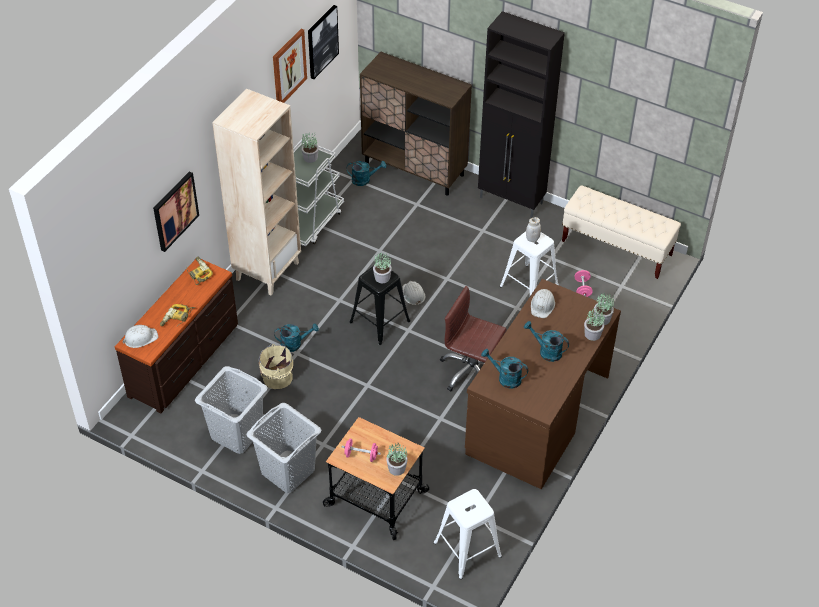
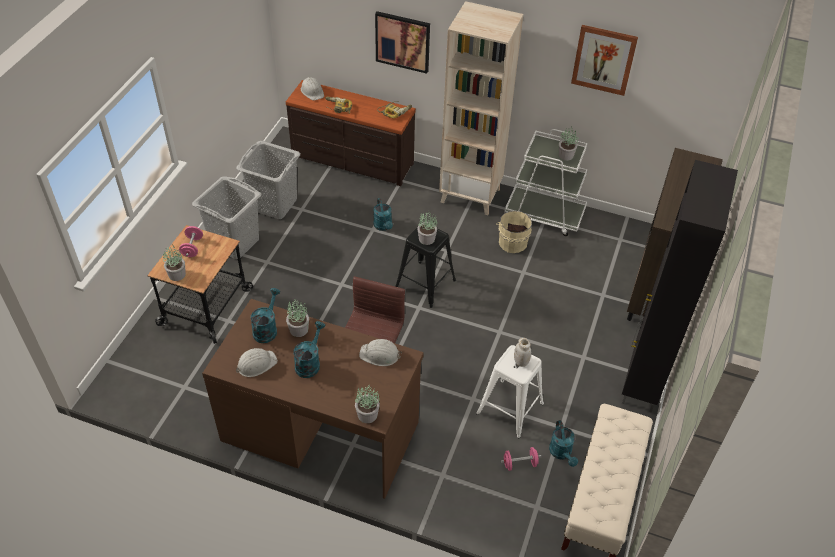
camera: 80 degrees right, 0 degrees up
(276, 377) = (341, 220): beige bucket -> beige bucket (512, 241)
(322, 41) = (668, 83): picture -> none
(364, 180) = (622, 248): turquoise watering can -> turquoise watering can (562, 453)
(413, 294) = (469, 306): white hard hat -> white hard hat (256, 364)
(467, 550) = (145, 383): white stool -> none
(592, 334) = (340, 406): potted plant -> potted plant (298, 329)

